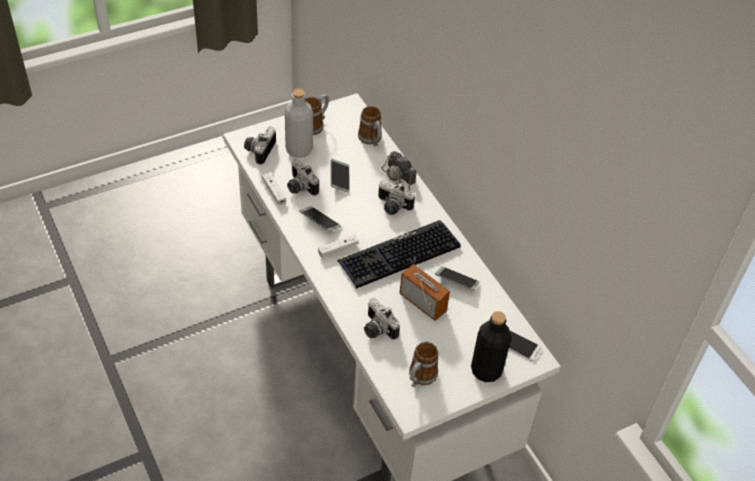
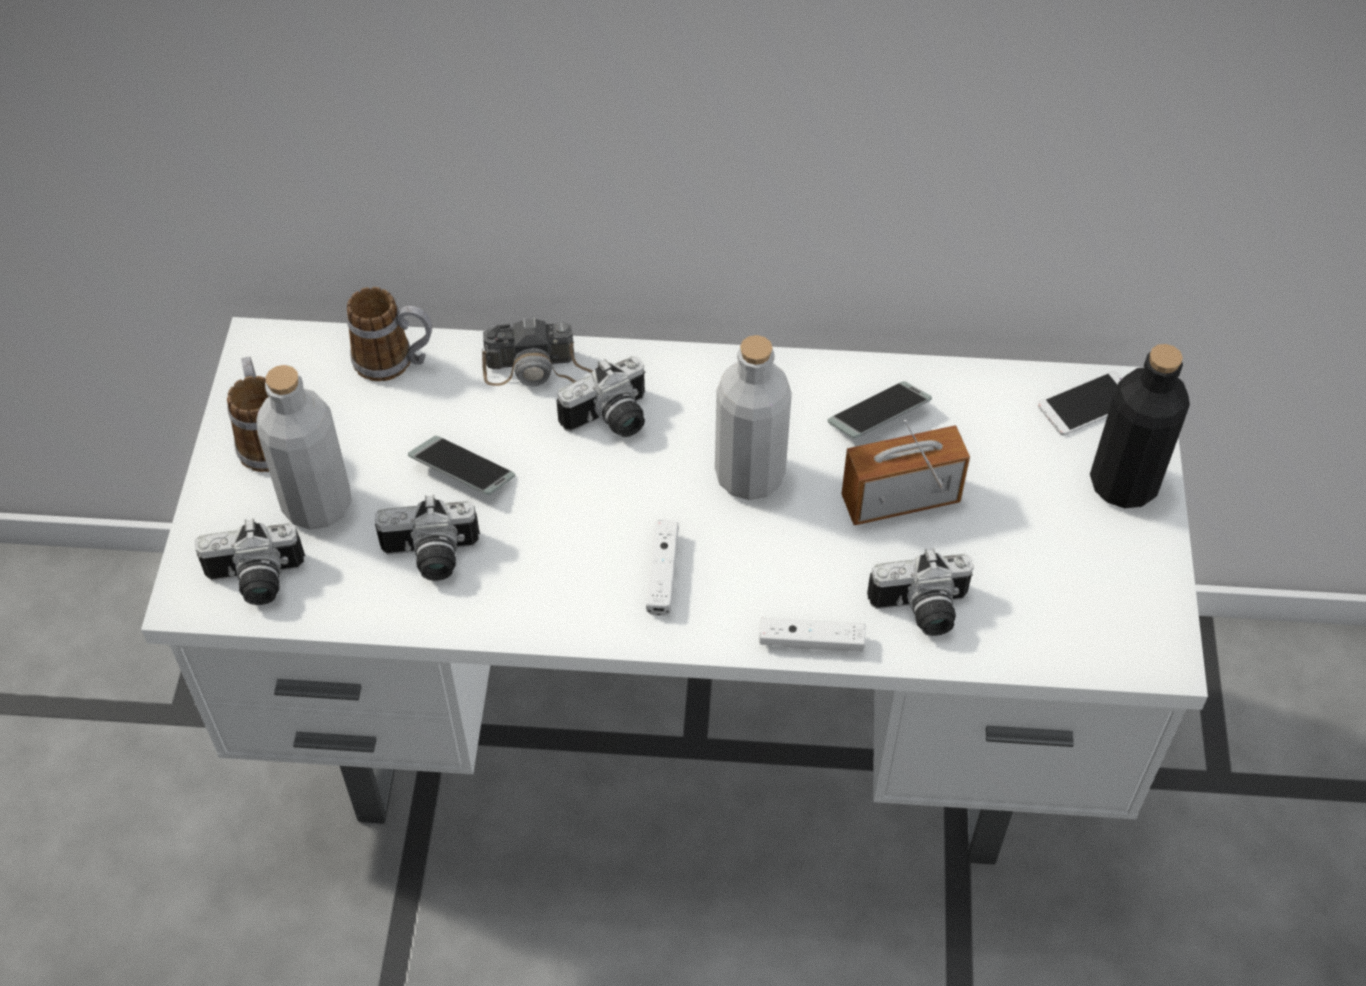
camera: 55 degrees left, 5 degrees up
(258, 150) = (256, 582): camera -> camera turned 60 degrees counterclockwise
(274, 192) = (408, 613): white game controller -> white game controller (811, 642)
(320, 221) = (561, 568): phone -> none
(399, 255) = (749, 475): keyboard -> grey bottle
(420, 378) = (1086, 600): mug -> none

